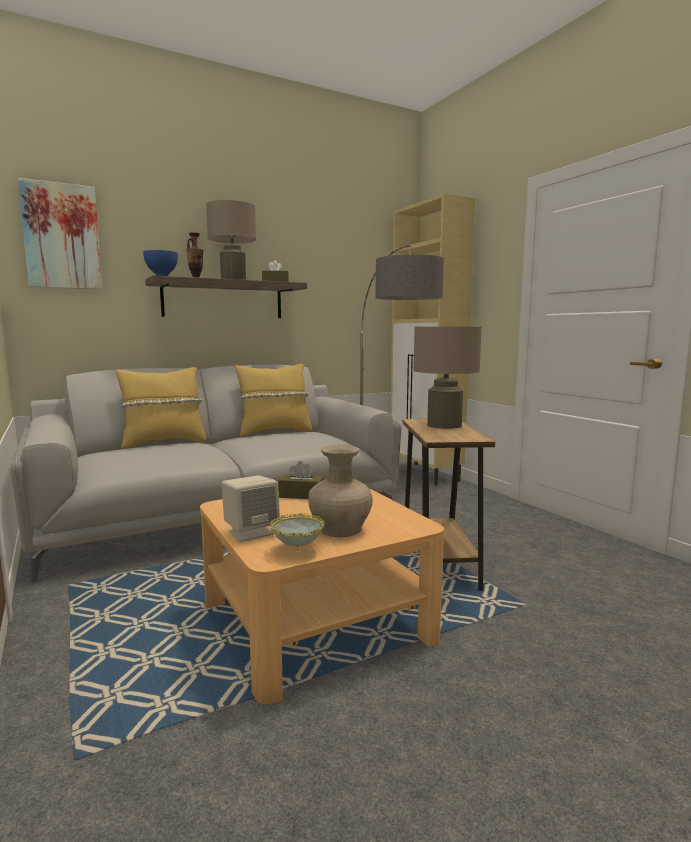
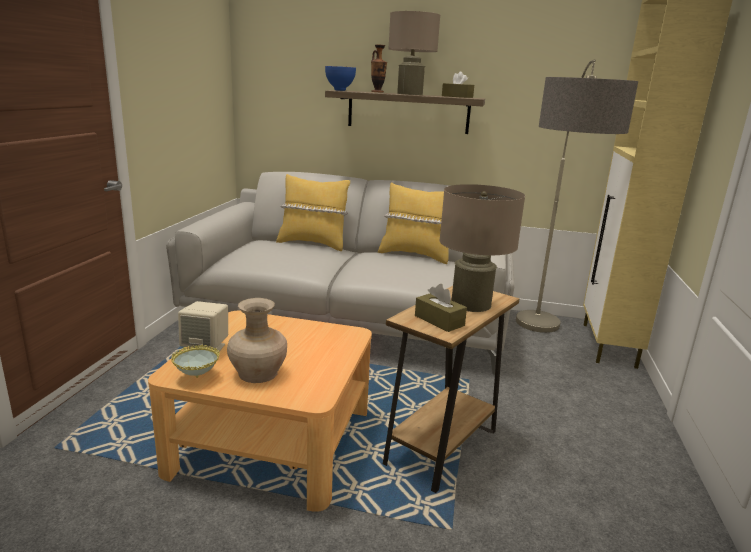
camera: 40 degrees right, 10 degrees up
(62, 236) = (275, 52): picture -> none
(301, 495) = (303, 330): brown tissue box -> brown tissue box (439, 320)

